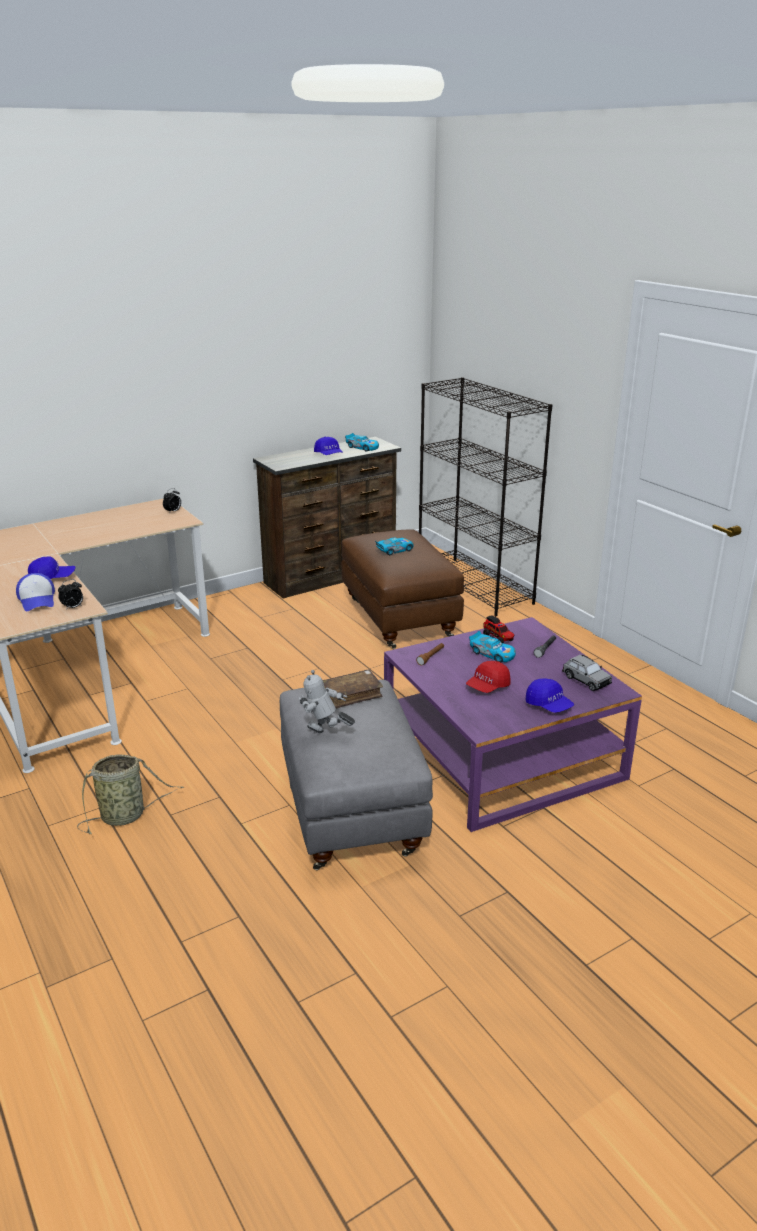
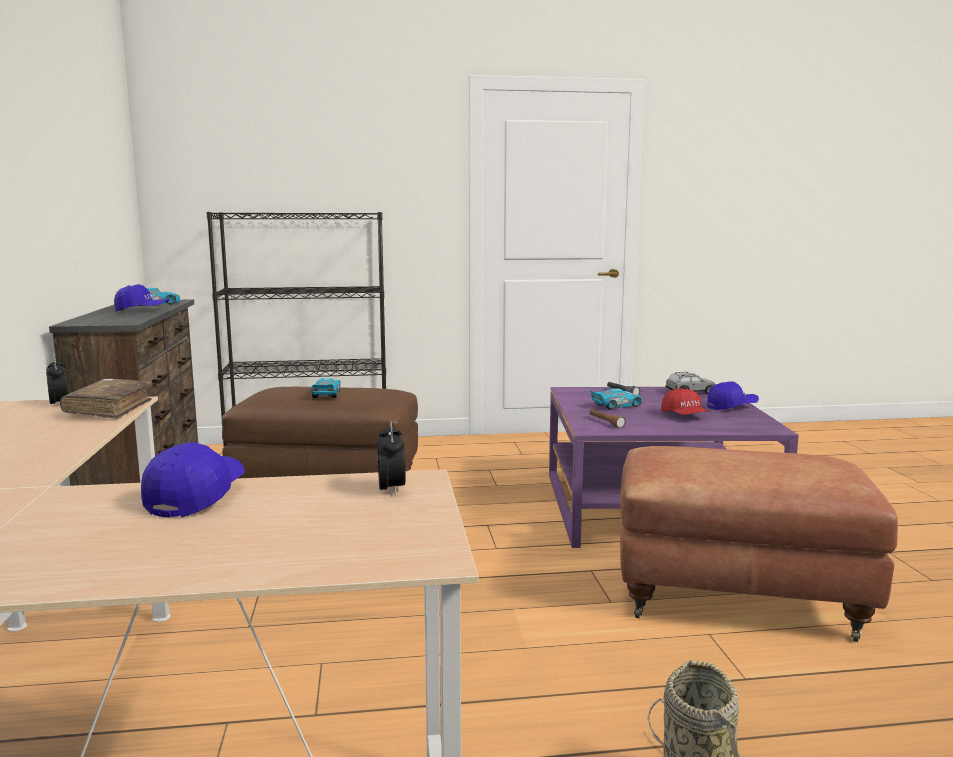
camera: 65 degrees left, 15 degrees down
(37, 600) = (299, 516): cap -> none
(325, 735) = (779, 476): toy robot -> none
(351, 695) = (685, 453): brown book -> brown book (109, 409)
(353, 812) = (738, 597): grey ottoman -> brown ottoman
(498, 638) = (585, 400): toy truck -> none

